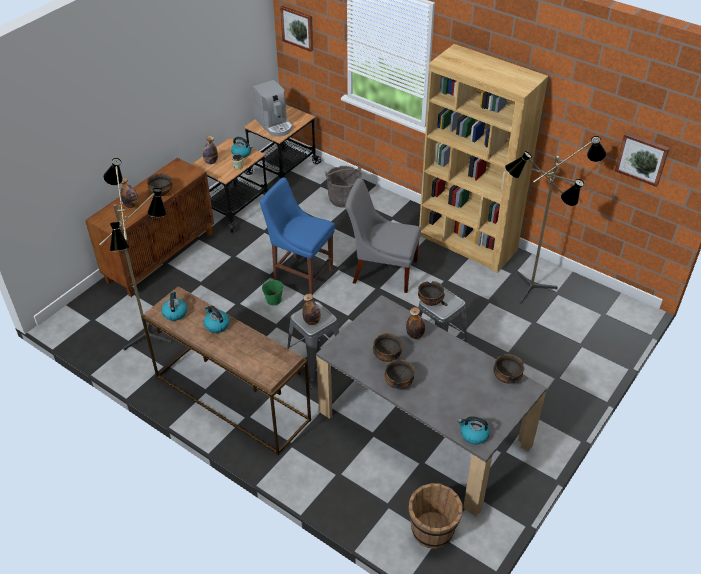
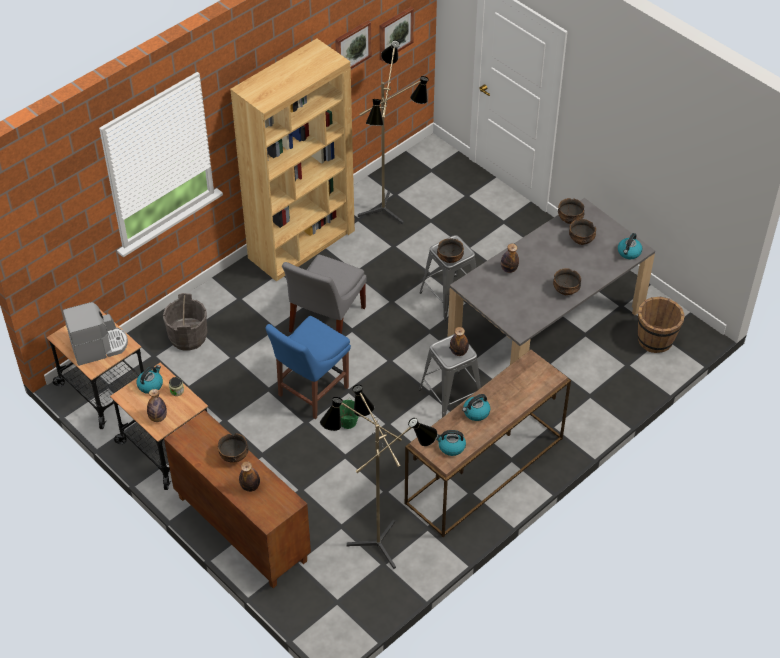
camera: 80 degrees left, 5 degrees up
(298, 28) = (48, 237): picture -> picture (352, 47)
(386, 356) = (532, 293): bowl -> bowl (581, 240)

